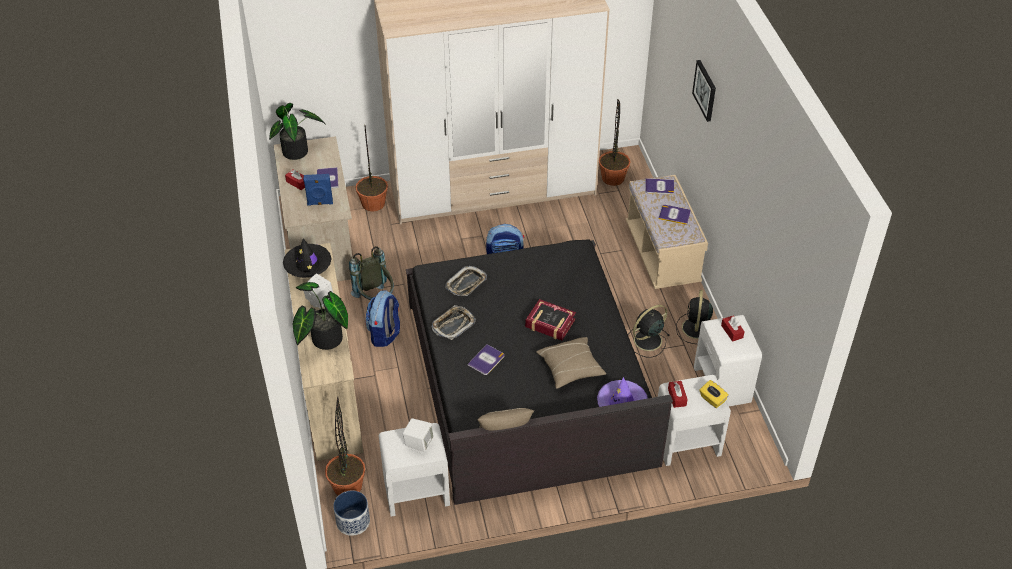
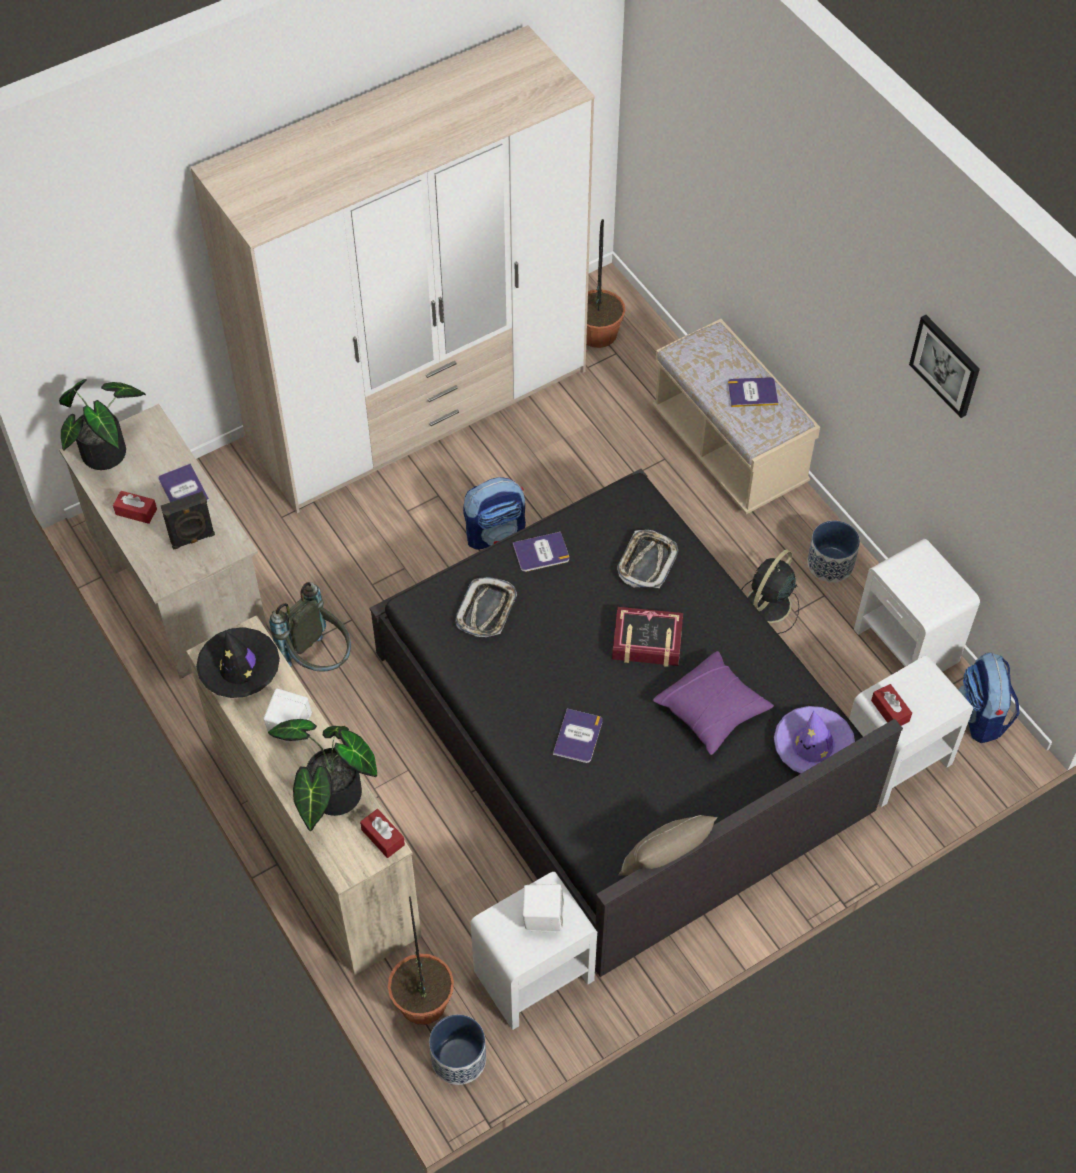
camera: 20 degrees left, 10 degrees up
(320, 203) = (193, 539): blue speaker -> black speaker
(373, 203) = (236, 487): potted plant -> none
(385, 334) = (362, 719): backpack -> backpack (981, 716)
(453, 325) = (499, 690): tray -> tray (646, 562)
(571, 369) = (712, 710): beige pillow -> purple pillow
(659, 187) = (708, 349): book -> book (541, 552)
(695, 329) = (830, 564): black fan -> planter
(705, 90) = (785, 198): picture -> picture (946, 365)
(712, 399) = (942, 698): yellow tissue box -> none
(732, 331) = (922, 573): red tissue box -> red tissue box (383, 837)

